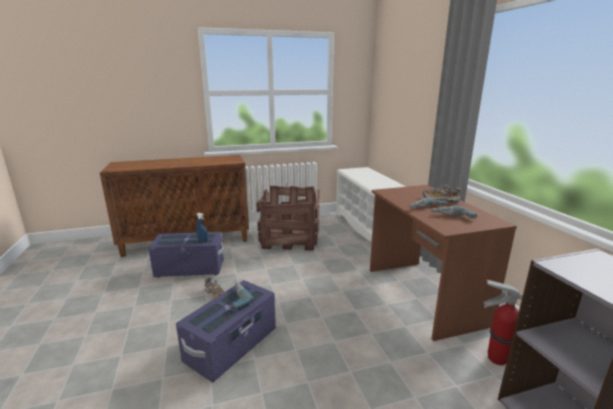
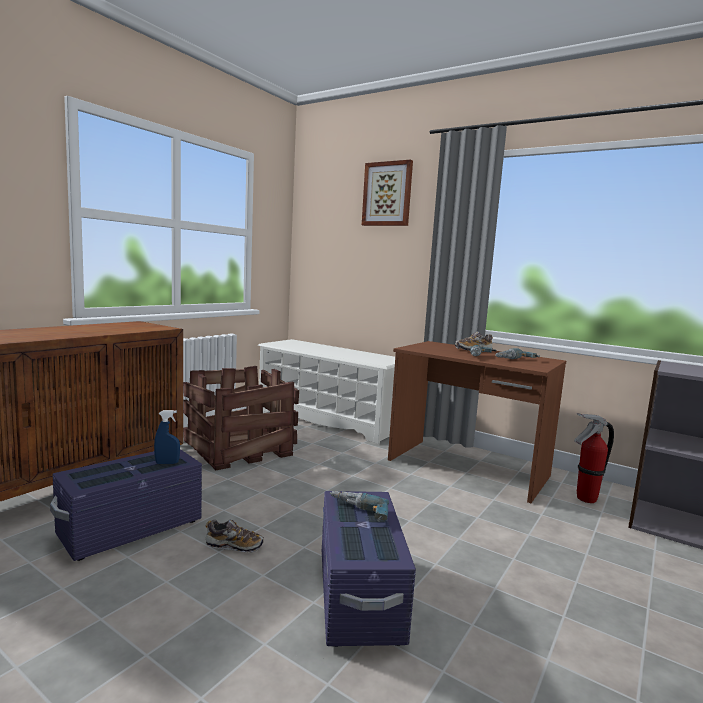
camera: 40 degrees left, 10 degrees down
(422, 54) = (387, 194): none -> picture

